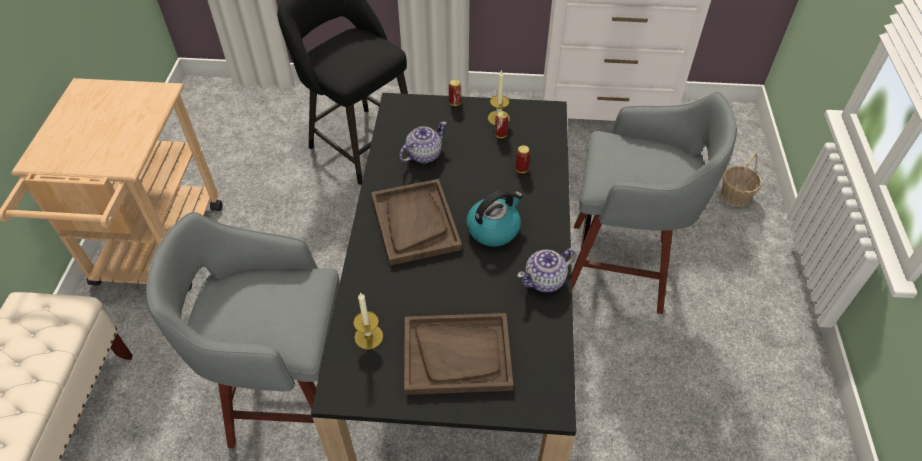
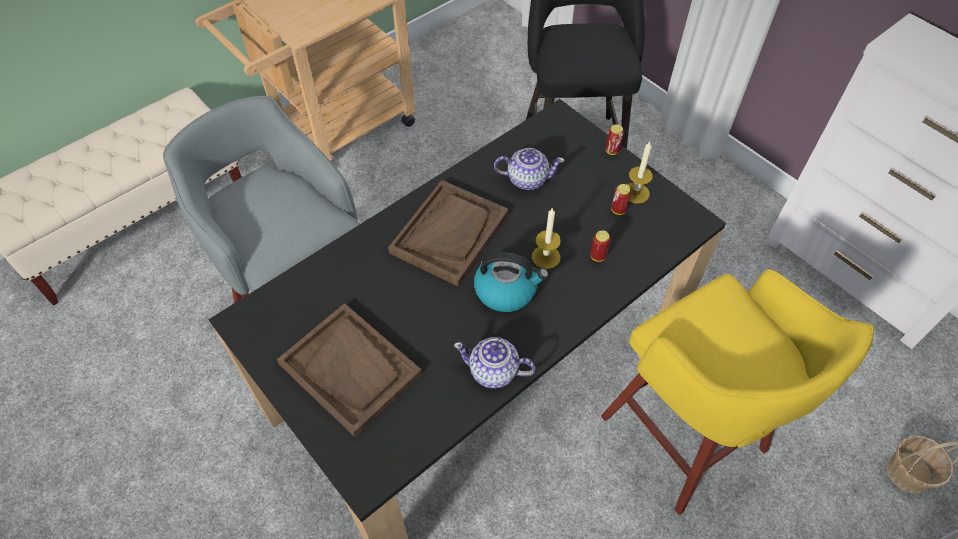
camera: 45 degrees right, 5 degrees up
(368, 336) = (308, 297): candle -> candle (546, 257)
(621, 268) = (687, 438): grey stool -> yellow stool

